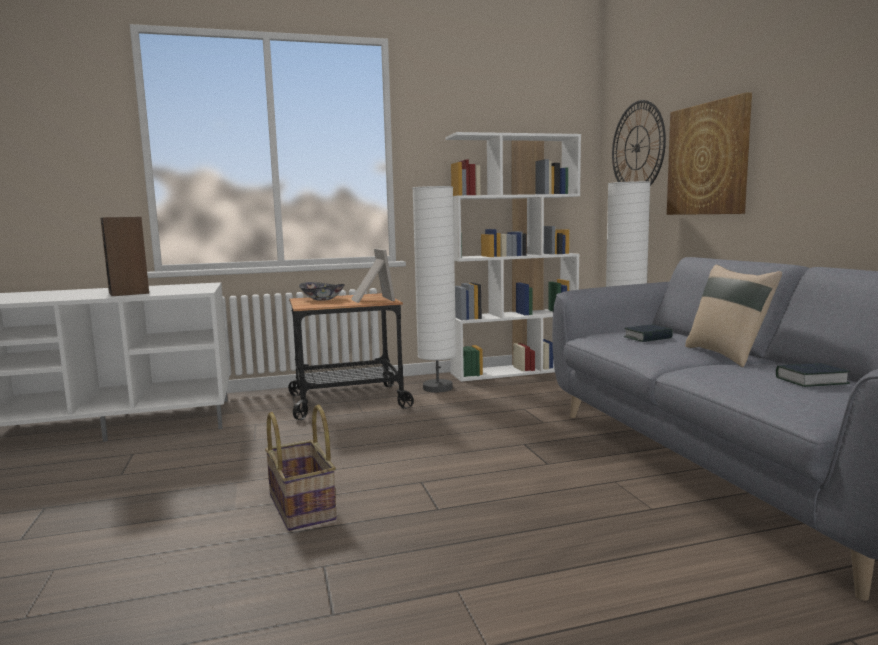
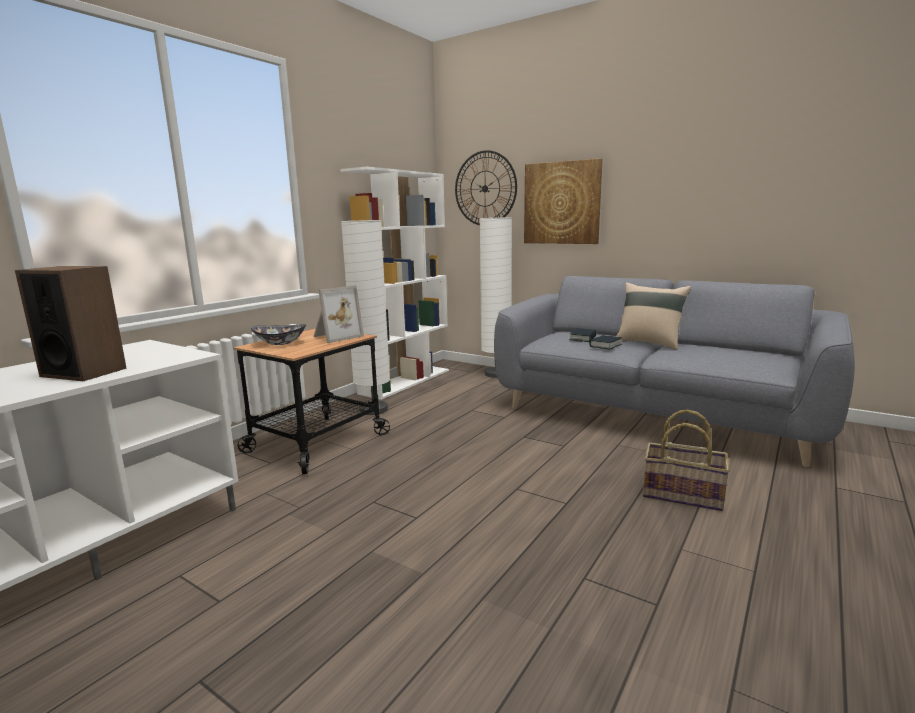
camera: 40 degrees left, 5 degrees up
(303, 507) = (476, 544): basket -> basket (683, 494)
(371, 299) = (336, 336): picture frame -> picture frame turned 105 degrees clockwise
(811, 381) = (731, 352): book -> book (605, 345)

